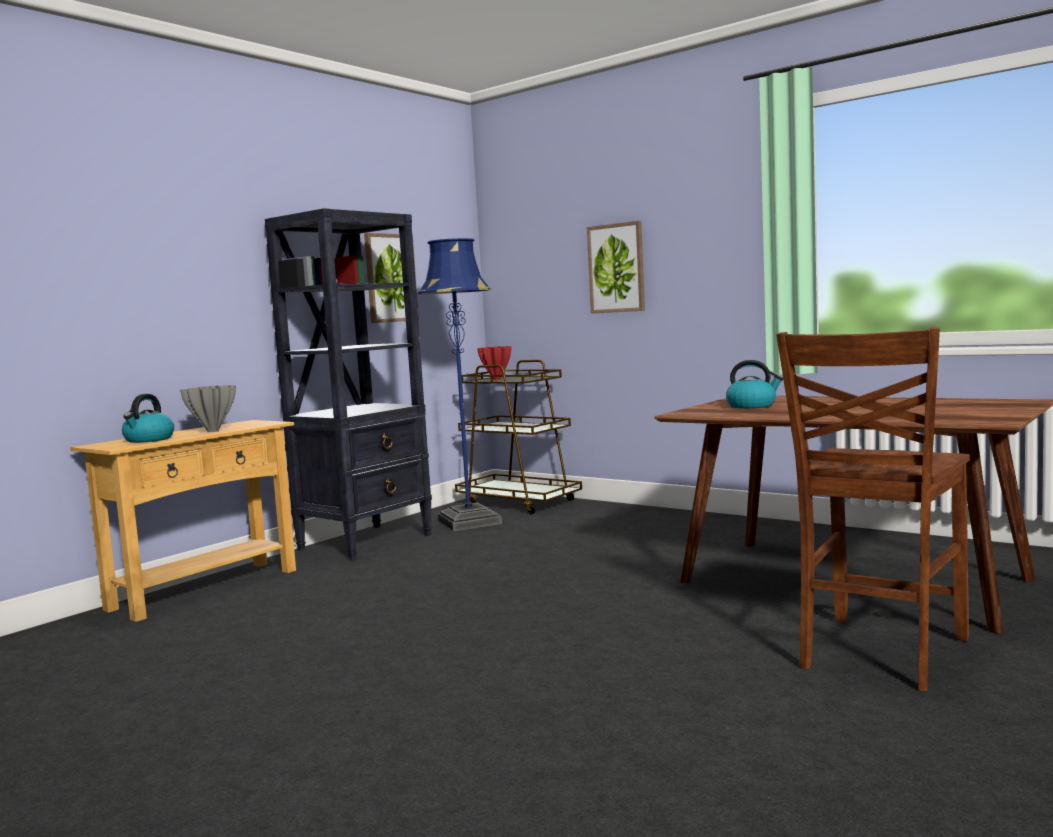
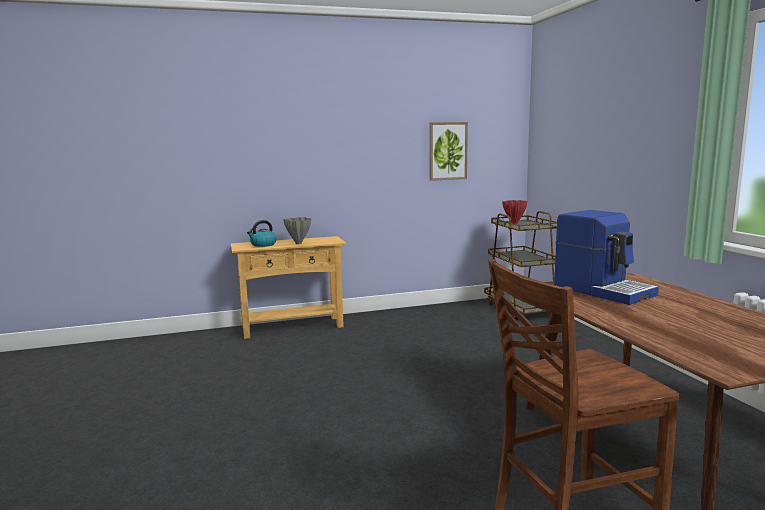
camera: 35 degrees right, 5 degrees up
(367, 542) = (400, 316): black bookcase -> none
(469, 522) = (471, 317): blue floor lamp -> none
(616, 268) = (601, 152): picture -> none
(752, 406) = (603, 290): kettle -> coffee machine

